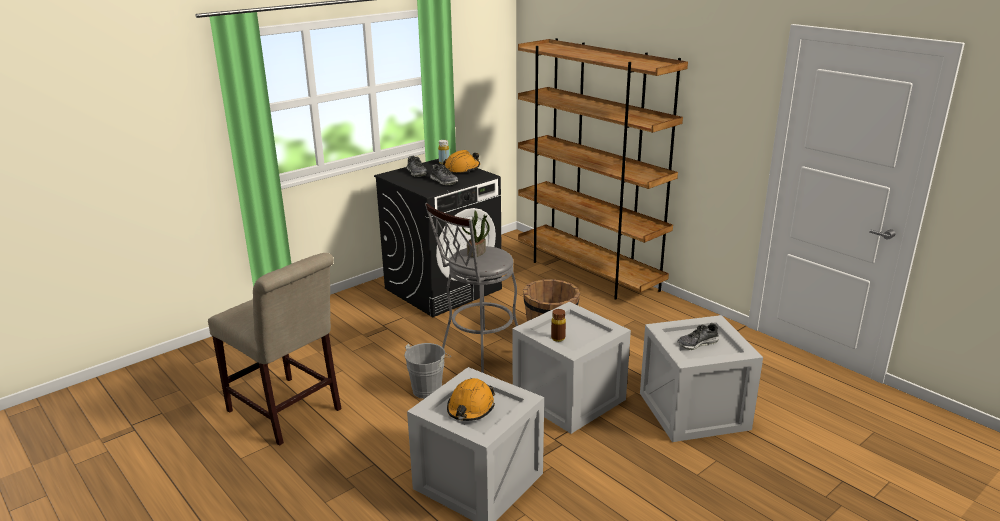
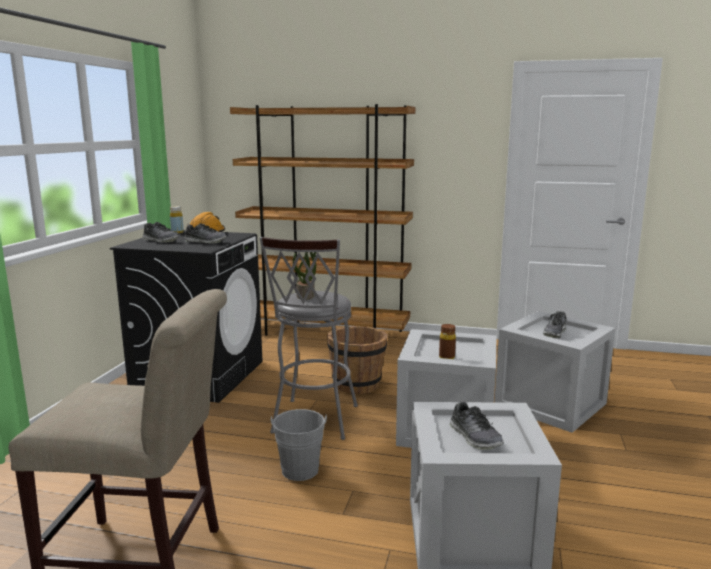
camera: 35 degrees left, 10 degrees down
(470, 408) = (475, 437): orange hard hat -> shoe

